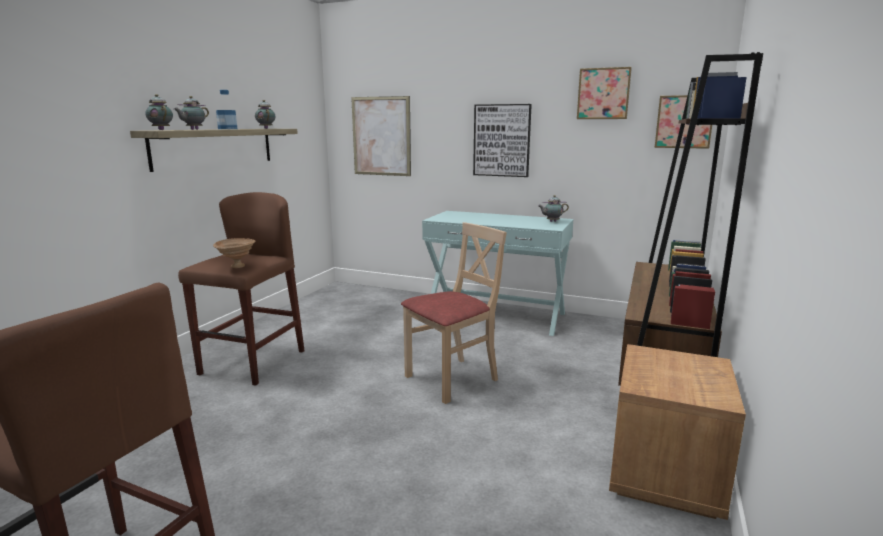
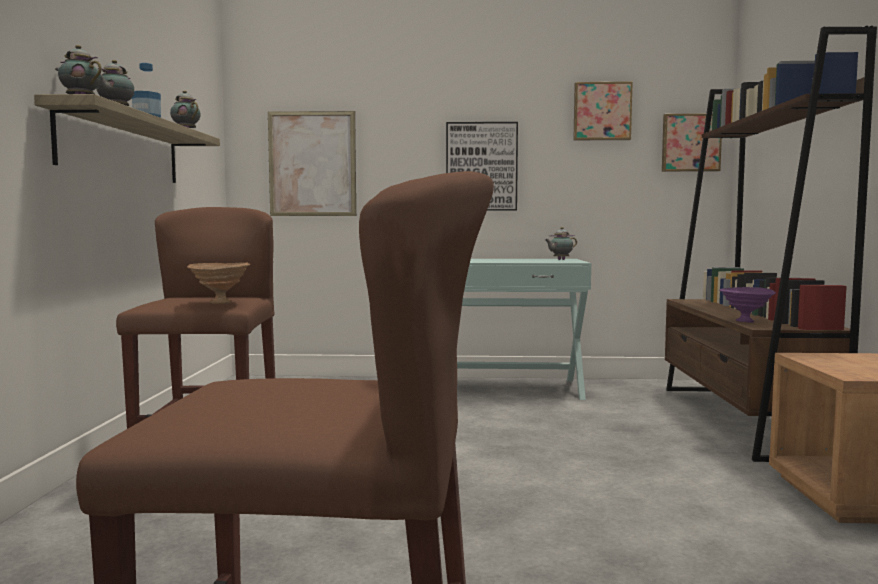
camera: 20 degrees left, 10 degrees down
(452, 379) = (520, 450): beige chair -> none
(641, 306) = (746, 321): none -> purple bowl

